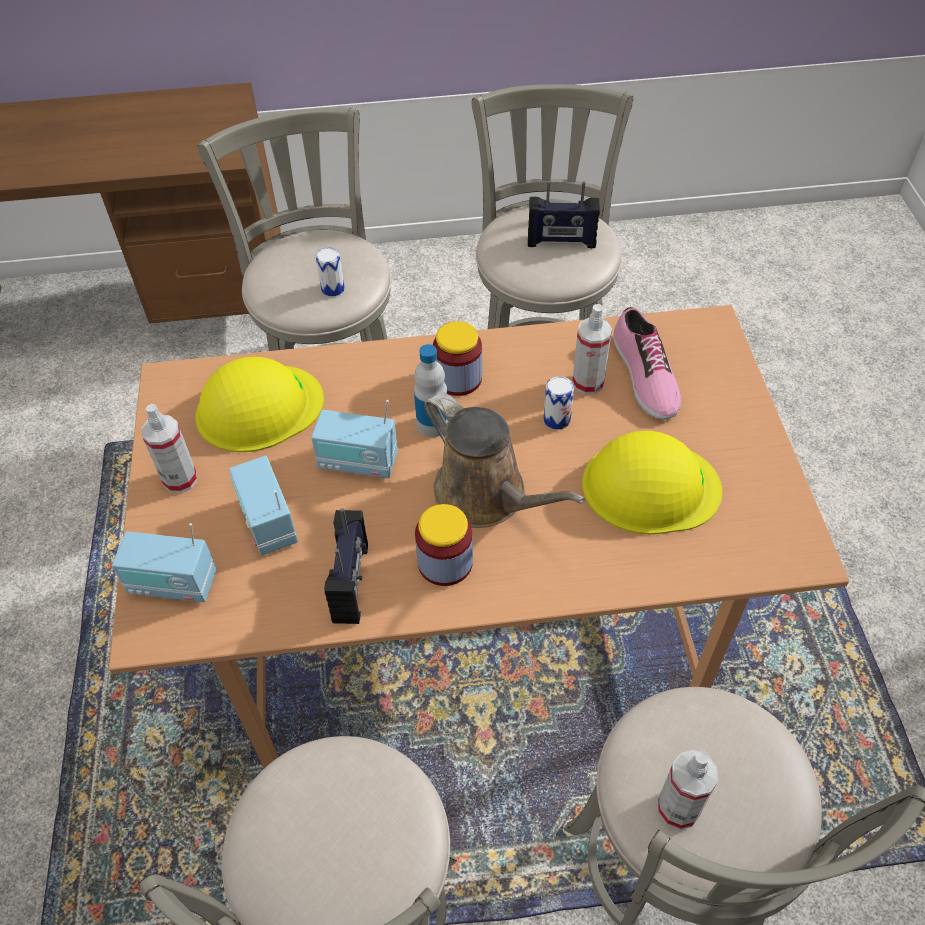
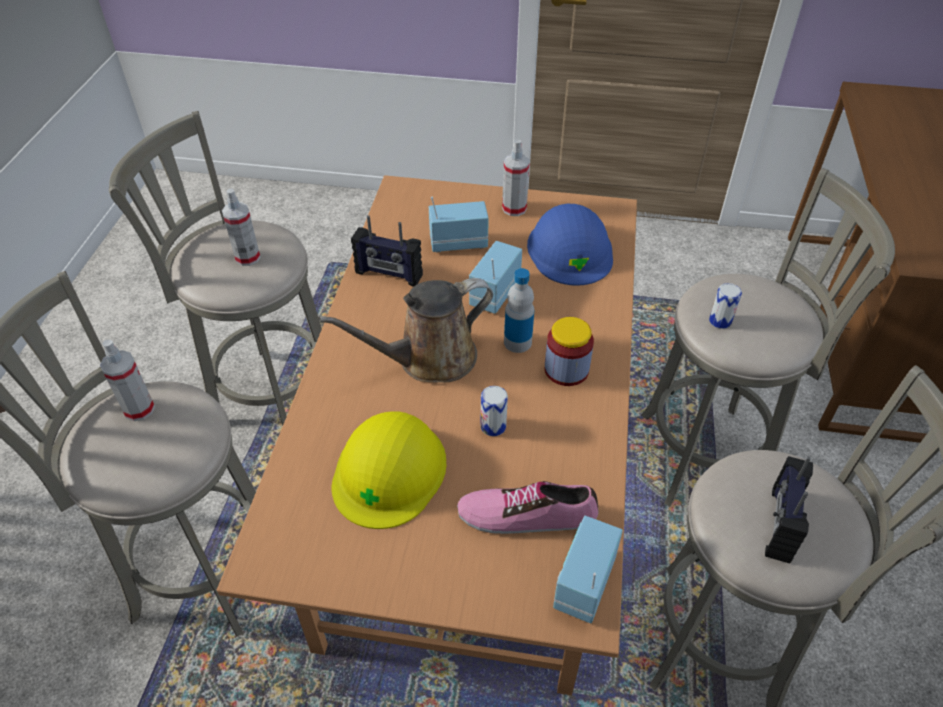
camera: 105 degrees right, 5 degrees down
(173, 584) = (429, 200): radio -> radio (583, 583)
(258, 408) = (570, 250): yellow hard hat -> blue hard hat
(445, 562) = (380, 323): jar -> none
(588, 382) = (531, 464): spray bottle -> spray bottle (247, 257)

